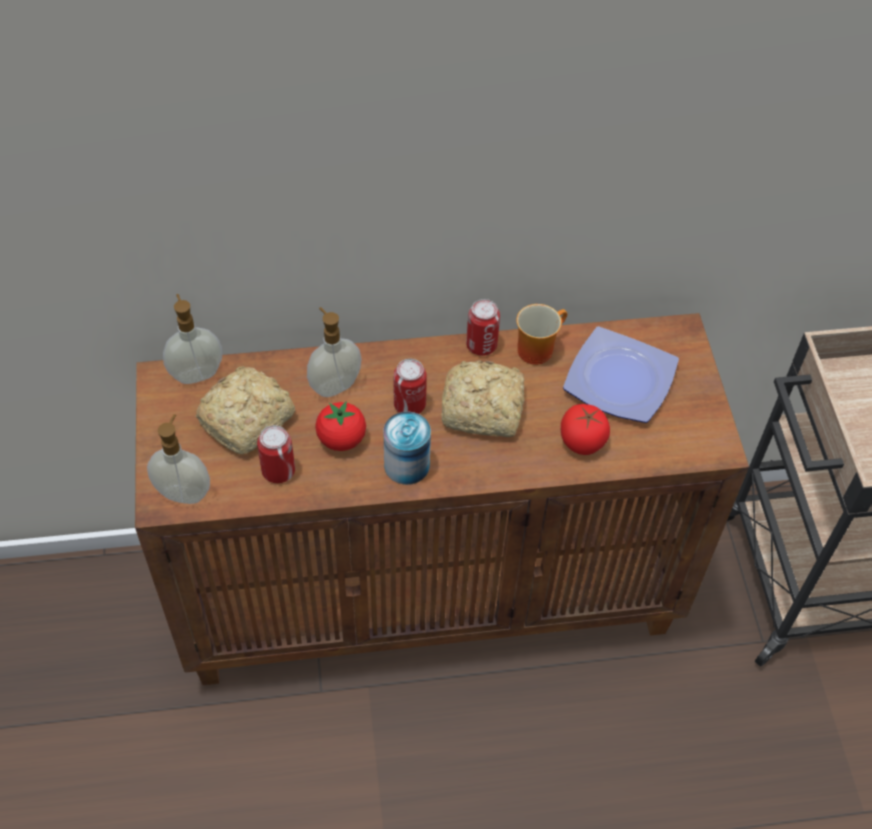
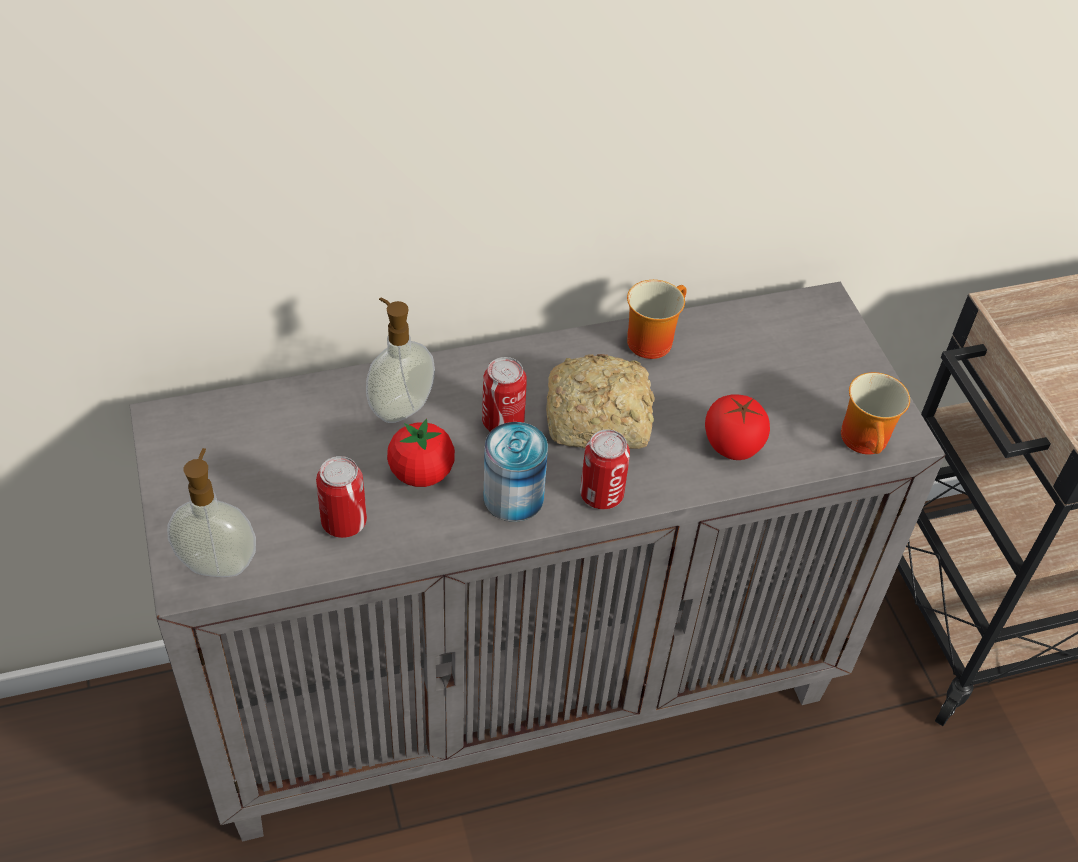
camera: 10 degrees left, 5 degrees down
(196, 373) = (213, 410): soap dispenser -> none
(249, 418) = (293, 460): bread -> none
(431, 593) = (522, 685): brown cabinet -> grey cabinet
(481, 345) = (581, 342): can -> can (601, 494)
(618, 378) = (760, 365): plate -> none
(689, 450) = (868, 442): none -> mug

